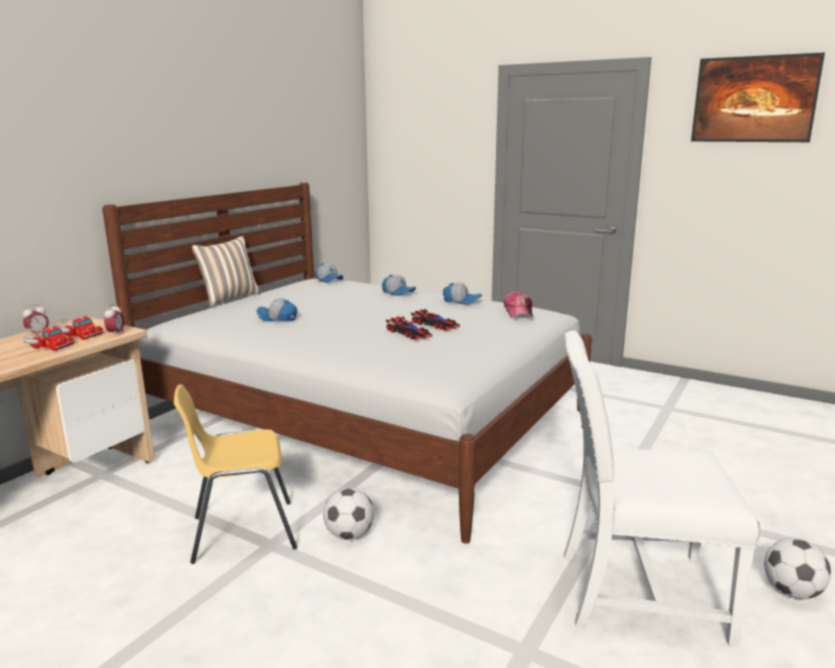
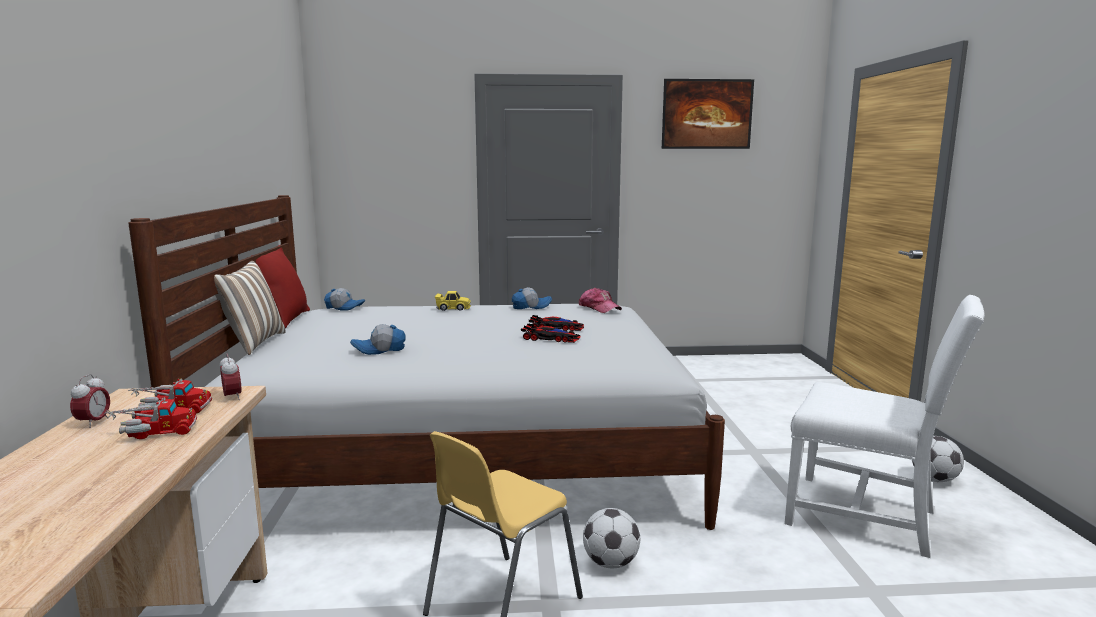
camera: 35 degrees left, 5 degrees down
(283, 283) = (286, 319): none -> red pillow
(398, 292) = (453, 308): cap -> yellow toy car
(635, 592) = (866, 516): white chair -> white chair turned 120 degrees counterclockwise

